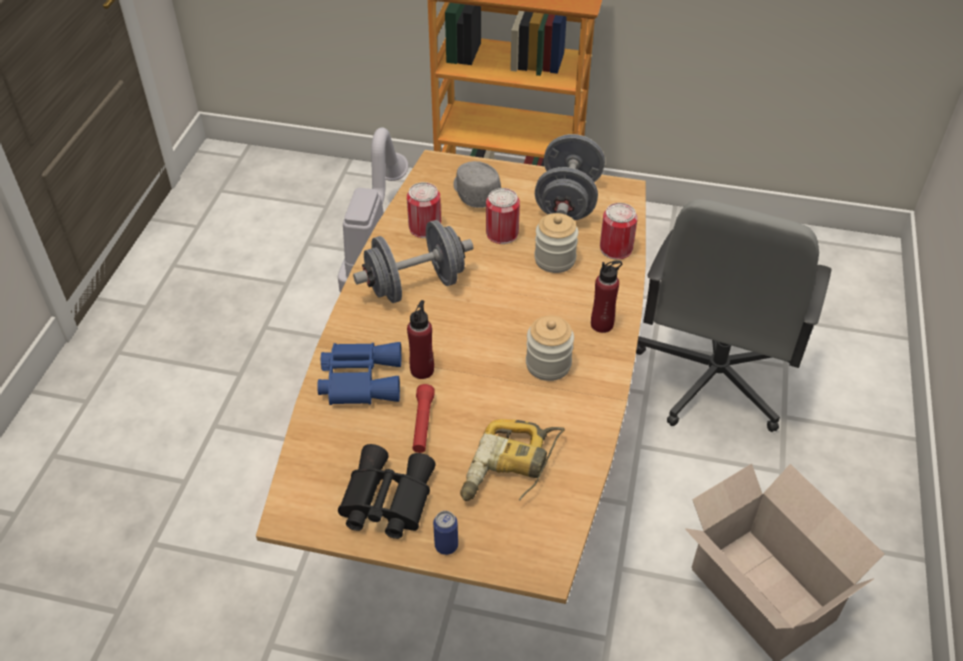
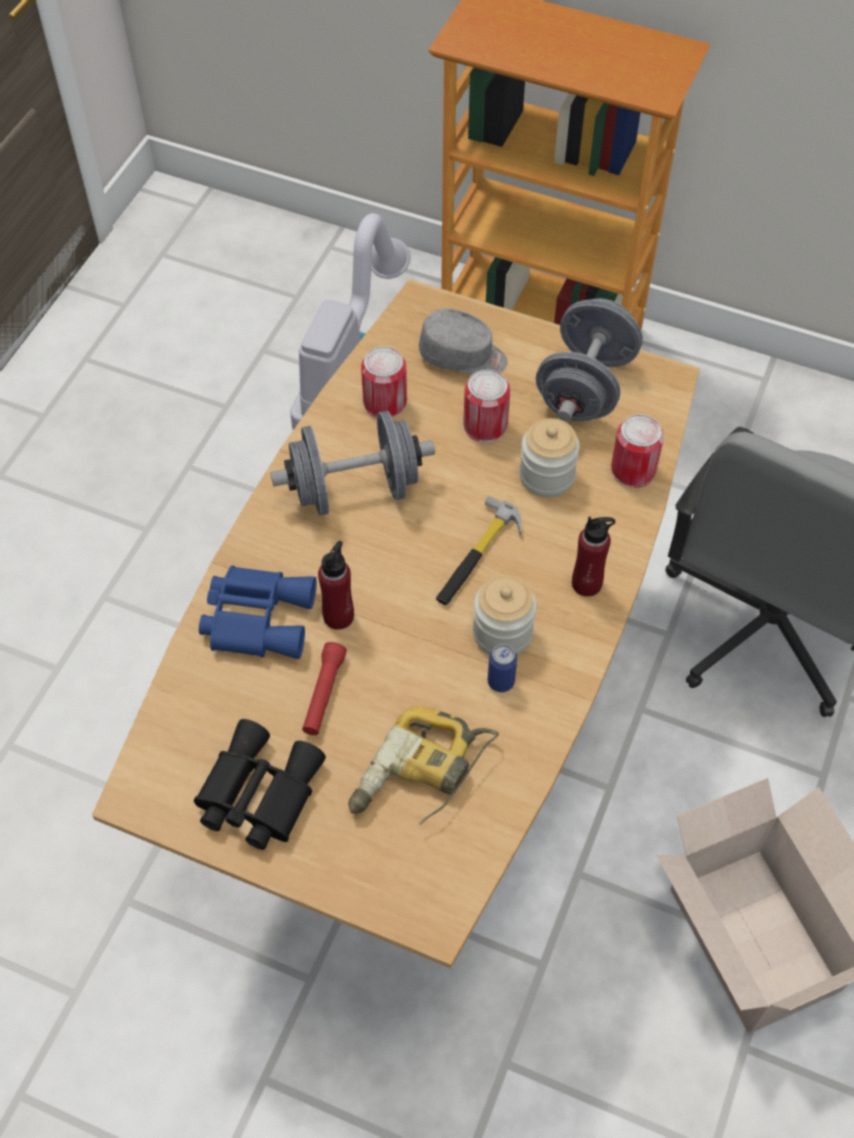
camera: 10 degrees right, 10 degrees up
(446, 546) = (319, 868): can -> can (501, 682)
(475, 192) = (463, 356): grey cap -> grey cap turned 120 degrees clockwise
(517, 317) = (477, 556): none -> hammer

